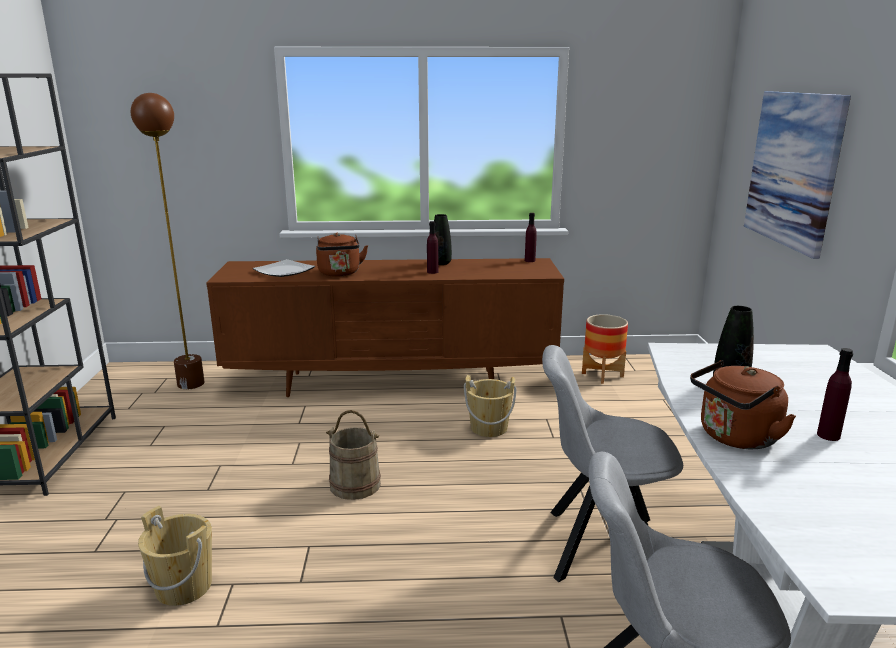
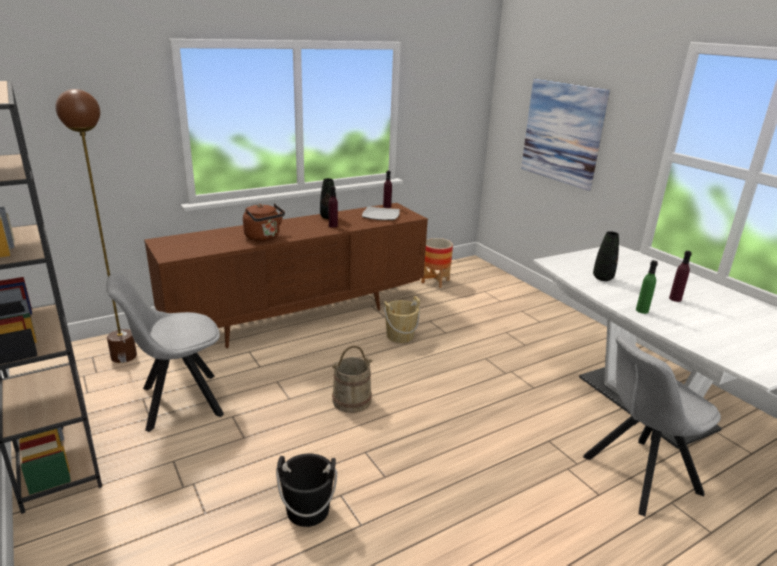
camera: 30 degrees left, 5 degrees up
(184, 586) = (308, 510): beige bucket -> black bucket
(284, 271) = (213, 242): plate -> plate (380, 215)
(600, 547) = (532, 395): grey chair -> grey chair (179, 402)
(735, 438) = (642, 310): brown kettle -> green bottle

